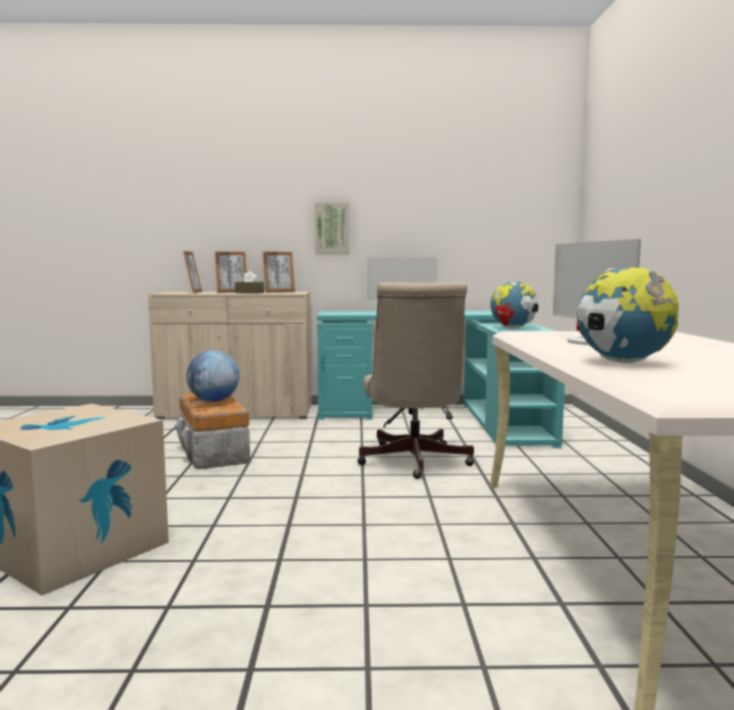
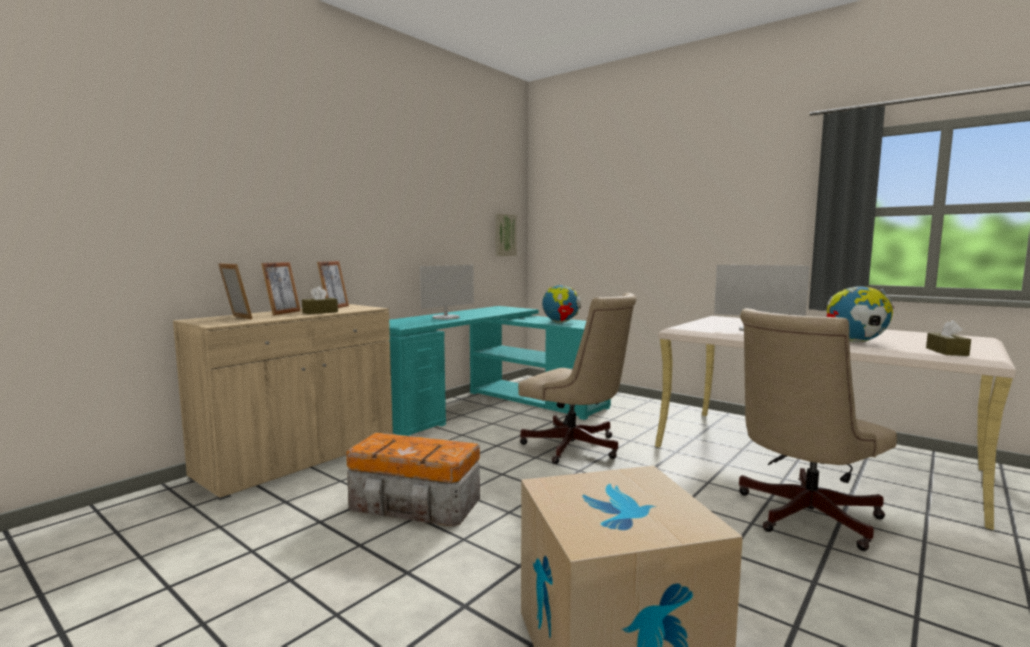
camera: 50 degrees left, 0 degrees up
(213, 401) = (415, 445): globe -> none
(332, 229) = (364, 235): picture -> picture (504, 235)
(427, 581) = (801, 517): none -> beige office chair
(668, 385) = (946, 352): none -> brown tissue box

